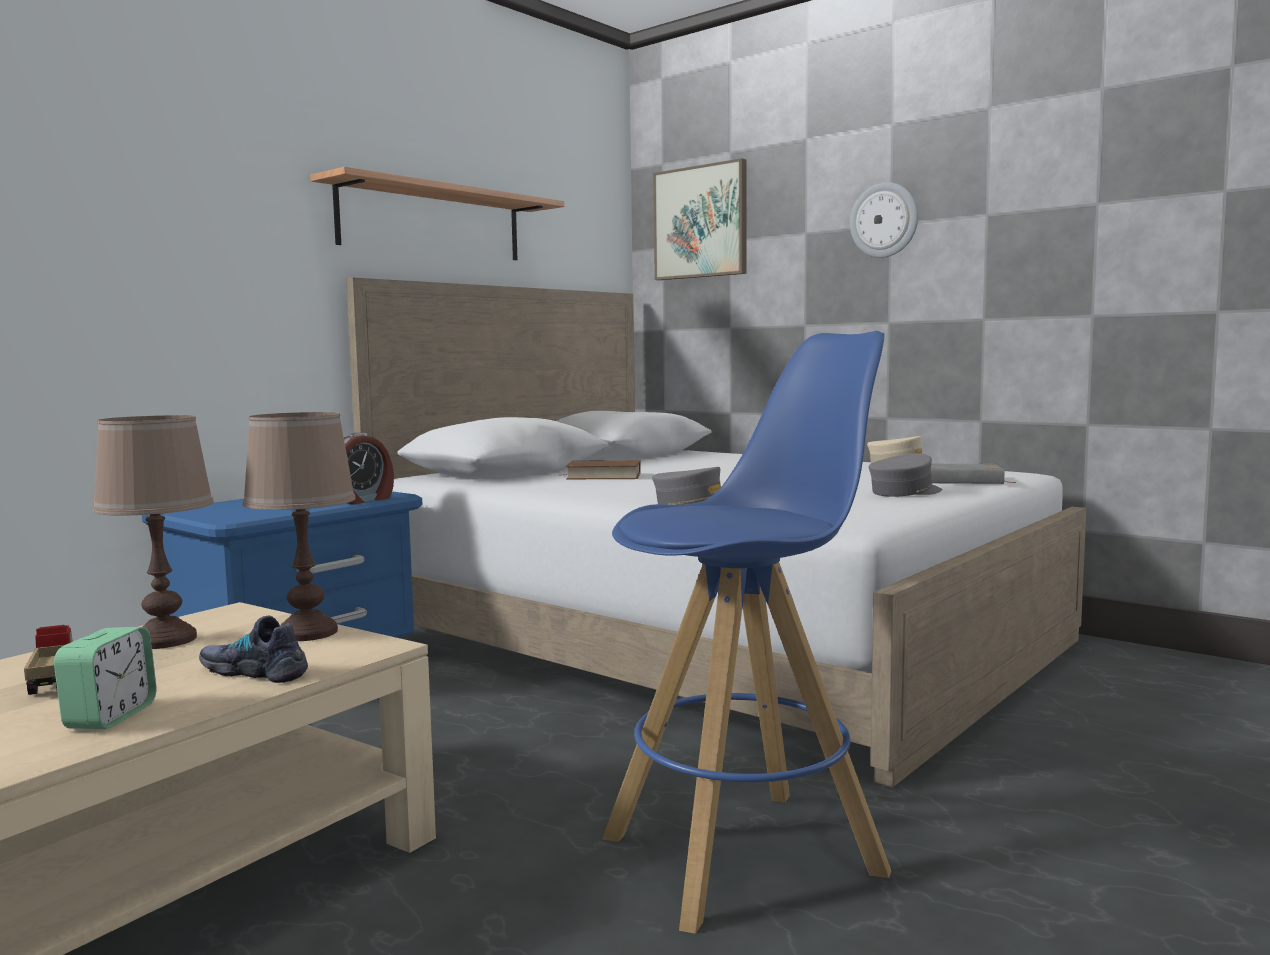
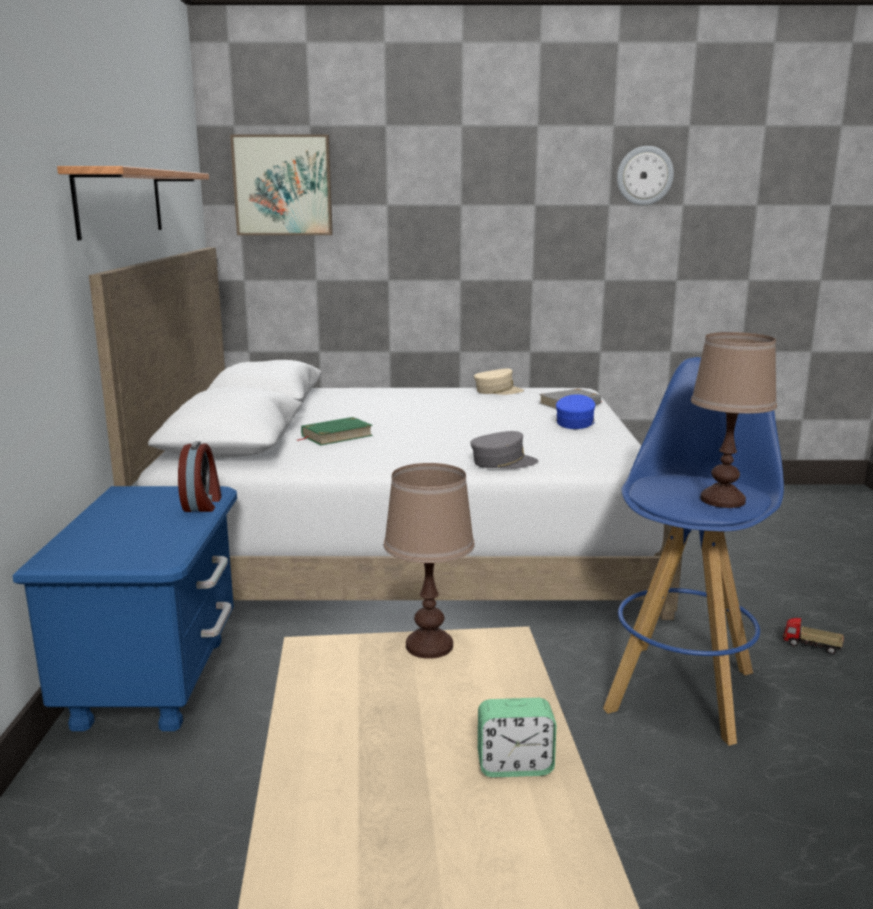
camera: 40 degrees left, 10 degrees up
(51, 681) = (380, 763): toy truck -> toy truck (811, 646)
(110, 716) = (515, 766): alarm clock -> alarm clock turned 120 degrees clockwise
(164, 640) = (344, 693): brown table lamp -> brown table lamp (722, 500)
(255, 672) = (494, 691): shoe -> none
(603, 476) = (336, 436): brown book -> green book
(884, 220) = (457, 201): wall clock -> wall clock (644, 175)
(905, 492) = (575, 422): grey cap -> blue cap

